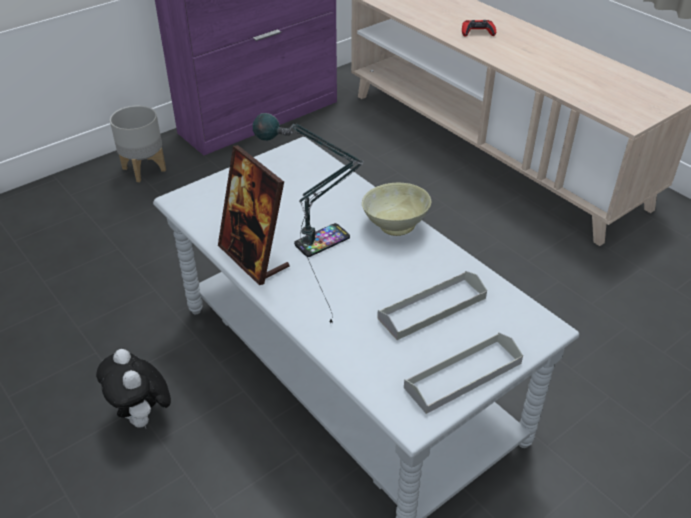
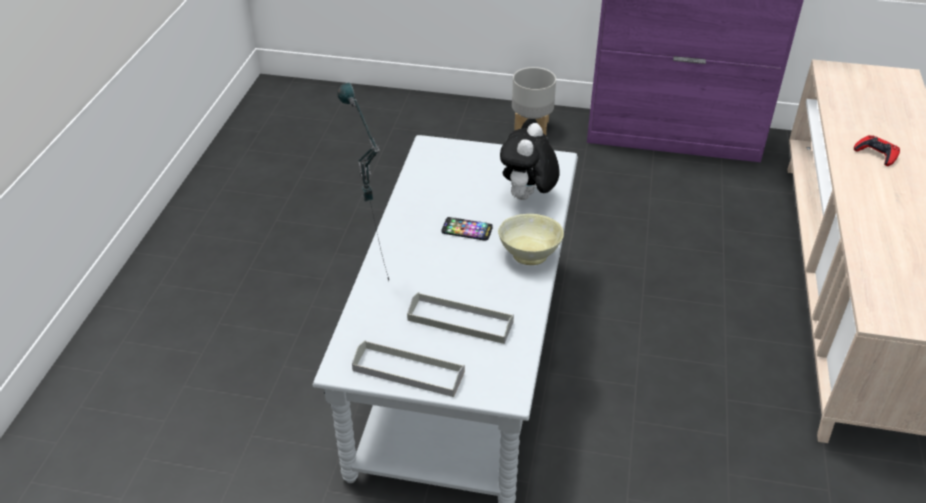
camera: 50 degrees right, 0 degrees up
(143, 417) = (319, 286): plush toy -> plush toy (527, 198)
(254, 258) = (411, 210): picture frame -> none

